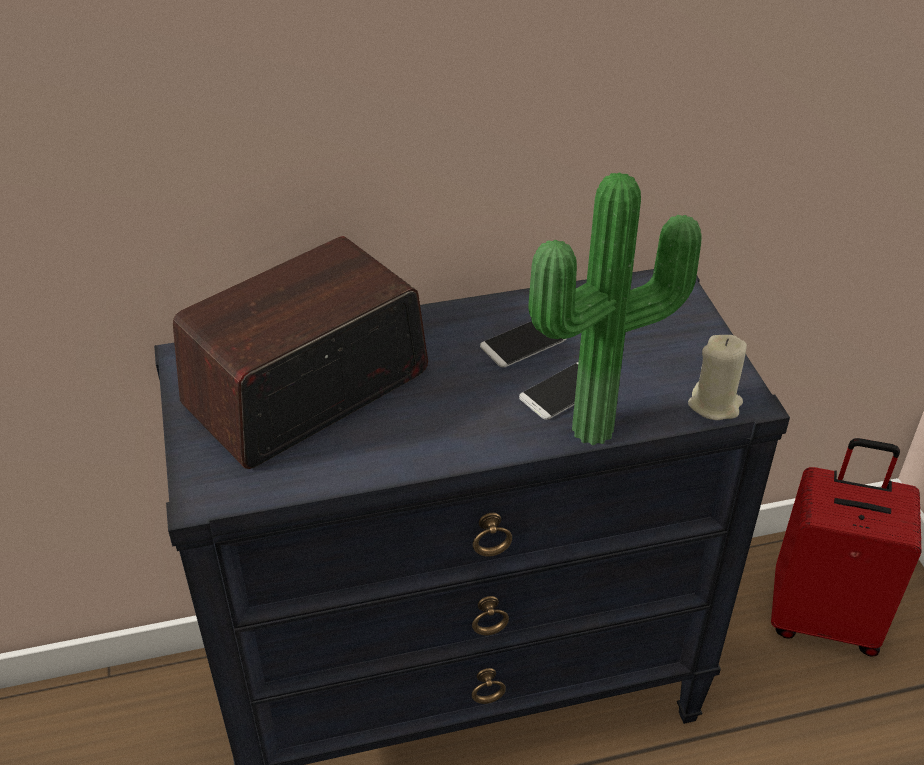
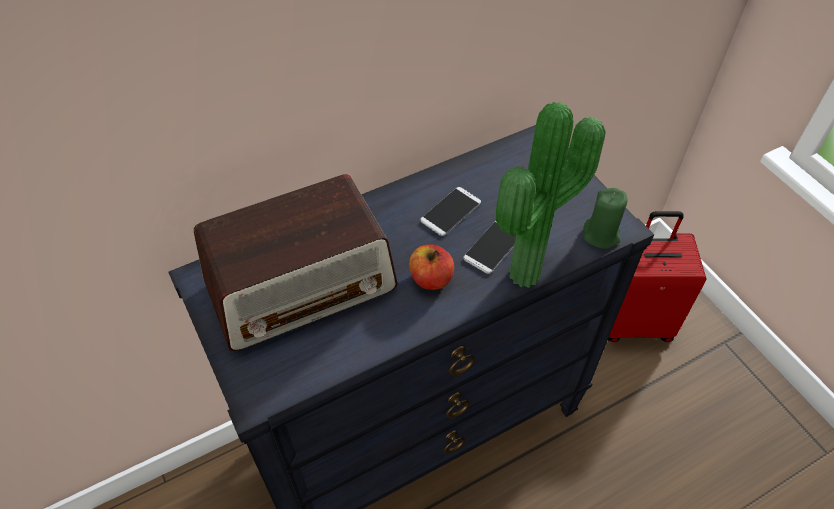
camera: 15 degrees left, 10 degrees up
(306, 390) = (302, 286): radio -> radio turned 150 degrees counterclockwise
(469, 411) = (431, 278): none -> apple
(715, 404) = (601, 235): beige candle -> green candle

